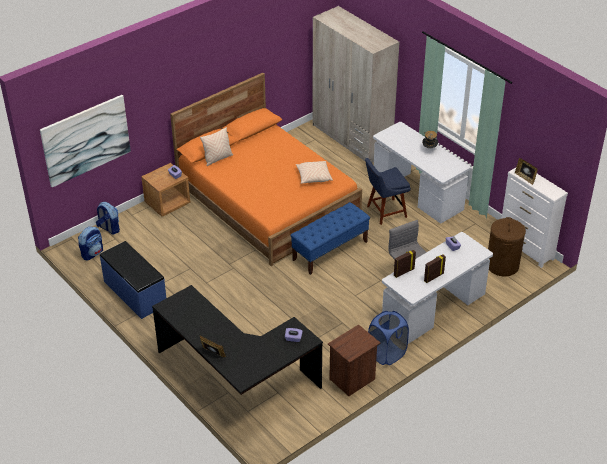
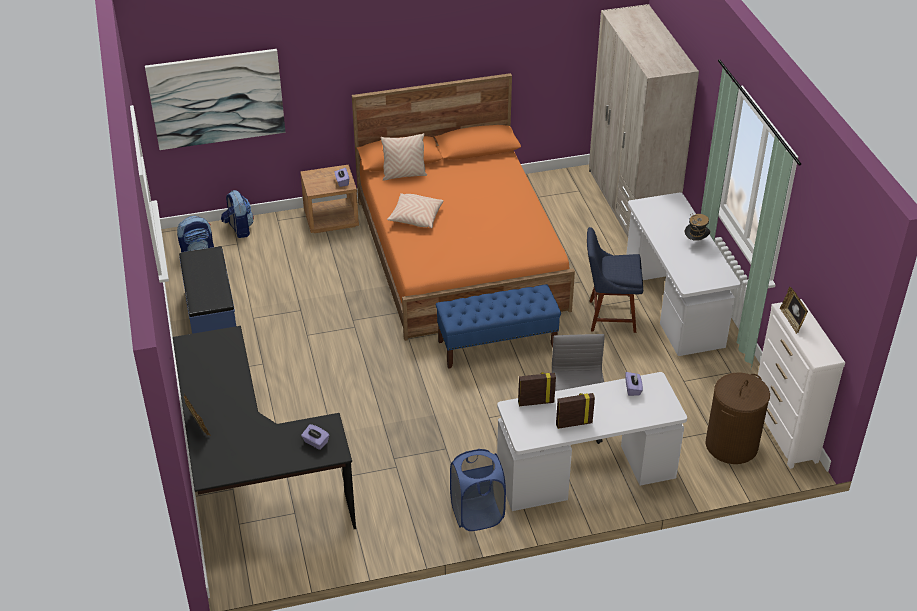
camera: 25 degrees right, 0 degrees up
(313, 177) = (512, 234): beige pillow -> beige pillow (415, 217)
(353, 380) = (405, 533): brown nightstand -> none

